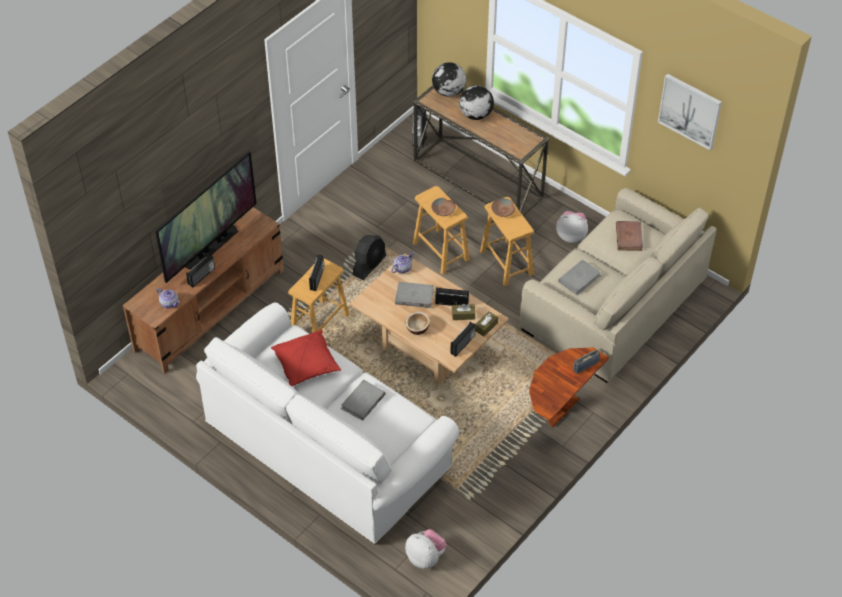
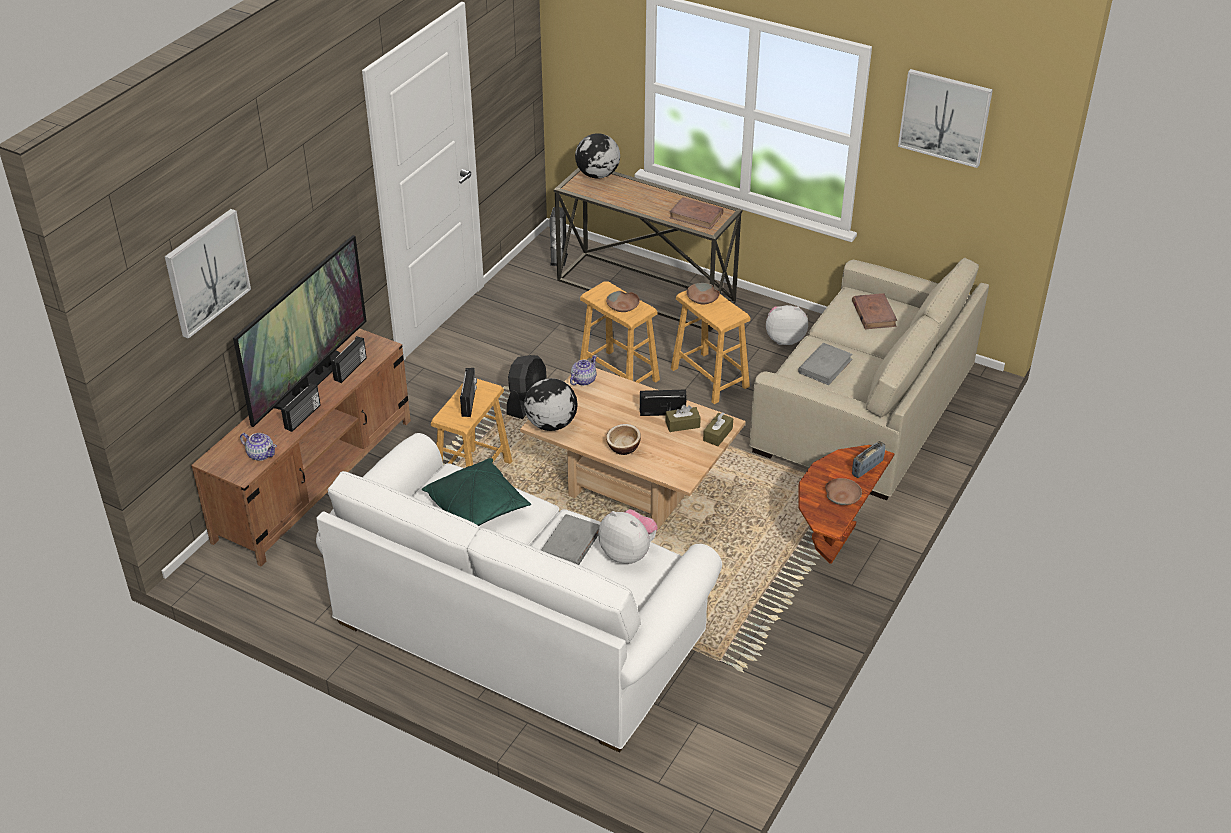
camera: 10 degrees left, 10 degrees down
(140, 187) = (206, 272): none -> picture
(306, 364) = (477, 507): red pillow -> green pillow
(414, 296) = (608, 411): grey book -> none
(425, 557) = (699, 759): plush toy -> plush toy (628, 553)
(463, 345) = (692, 460): radio -> radio (351, 369)
(475, 115) = (639, 195): globe -> globe (550, 424)
(513, 140) = (696, 216): none -> brown book
(561, 387) = (842, 496): none -> brown bowl

